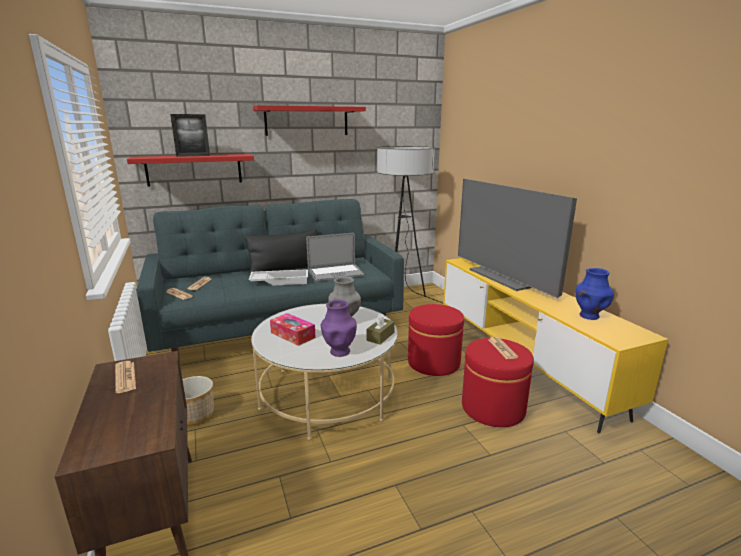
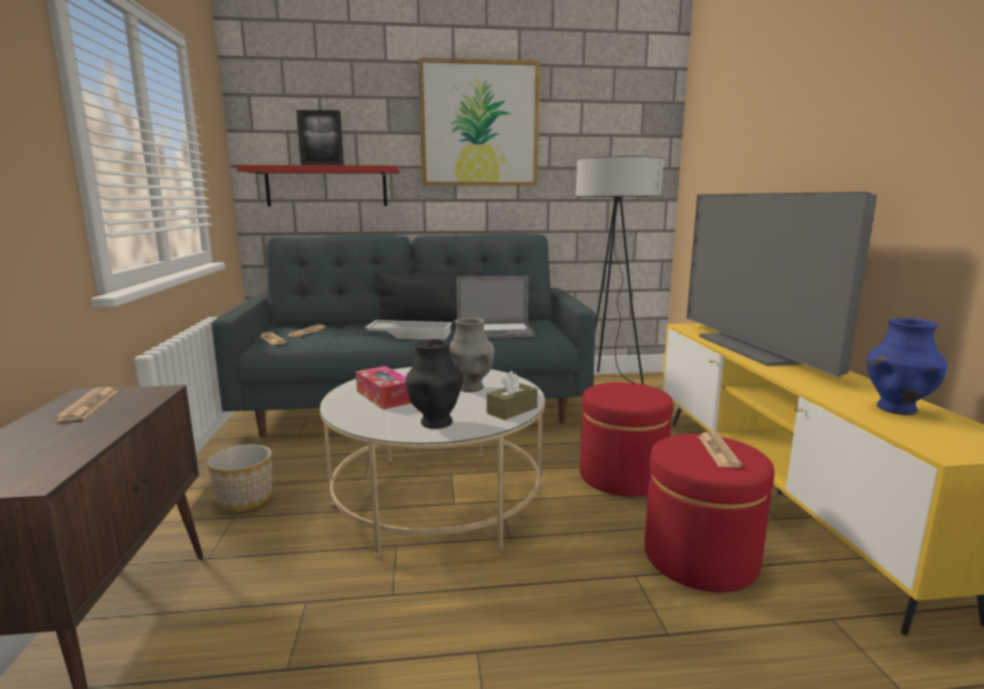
camera: 15 degrees right, 5 degrees down
(307, 121) = (479, 124): red shelf -> picture
(339, 352) = (435, 423): purple vase -> black vase

